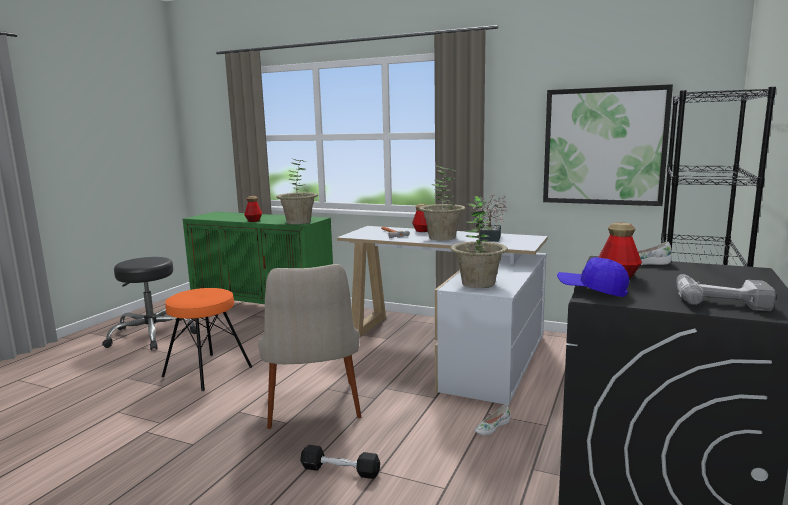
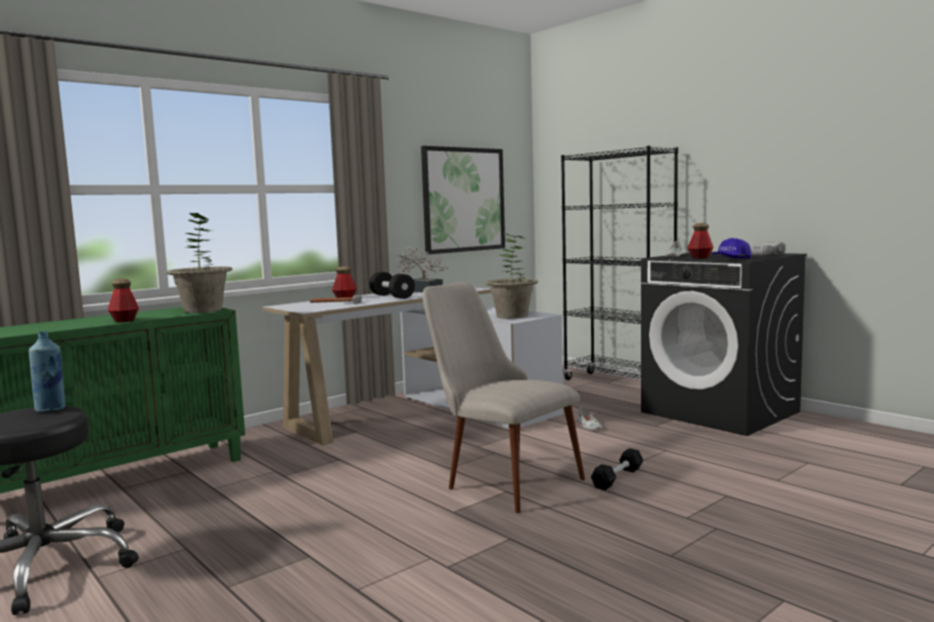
camera: 65 degrees left, 5 degrees down
(159, 261) = (51, 410): none -> blue bottle
(207, 371) = (302, 525): orange stool -> none
(314, 413) = (499, 478): beige chair -> beige chair turned 150 degrees counterclockwise
(442, 237) = (392, 296): potted plant -> black dumbbell

